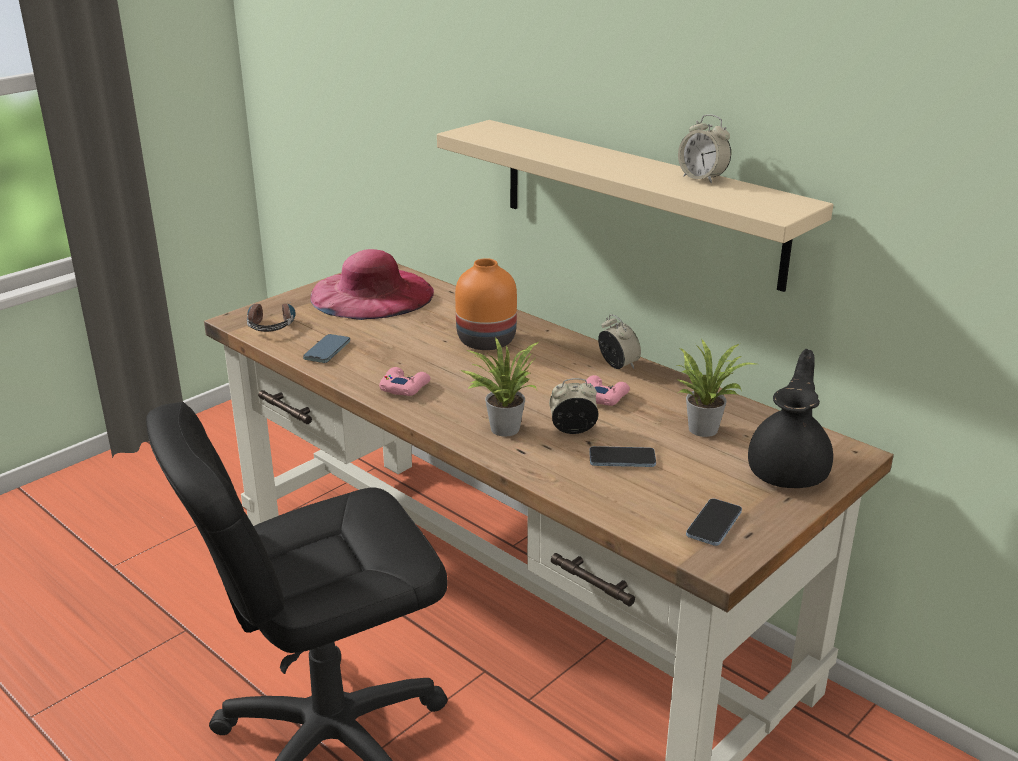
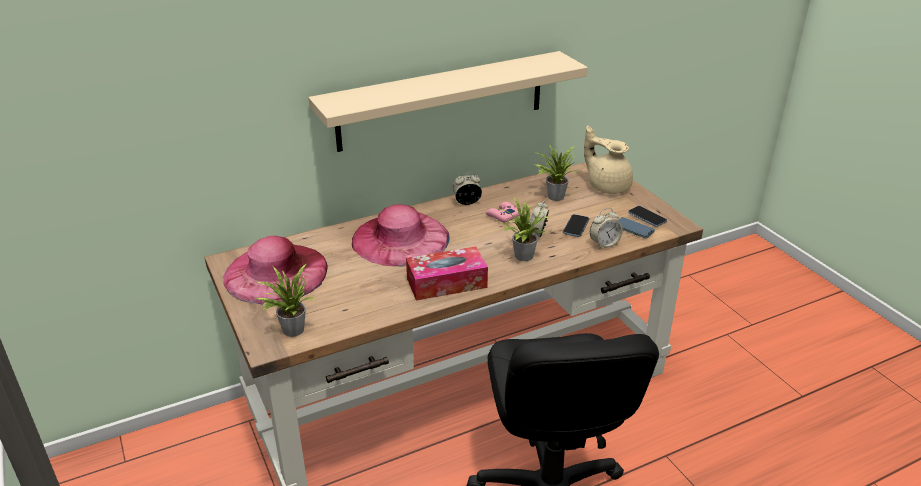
camera: 70 degrees left, 5 degrees up
(272, 323) = (290, 329): headphones -> potted plant
(327, 351) = (365, 308): phone -> phone (633, 229)
(404, 387) = (446, 283): pink game controller -> tissue box
(488, 341) = (400, 238): orange vase -> pink hat
(702, 178) = (499, 66): alarm clock -> alarm clock (604, 244)
(789, 471) = (607, 186): black teapot -> beige teapot

